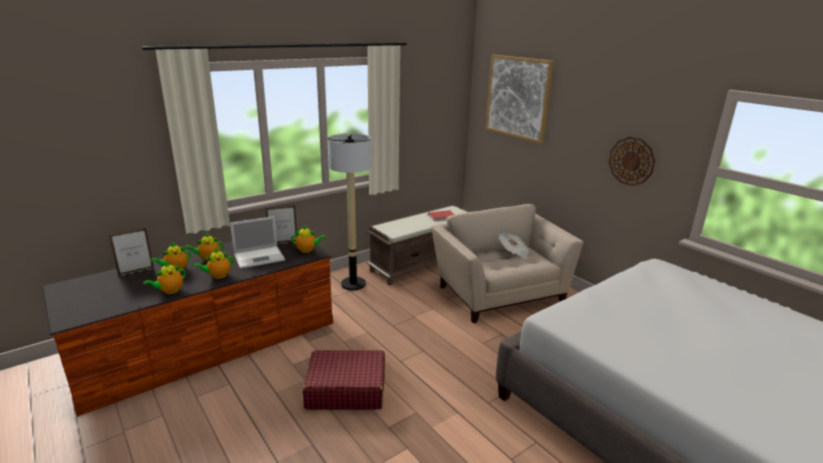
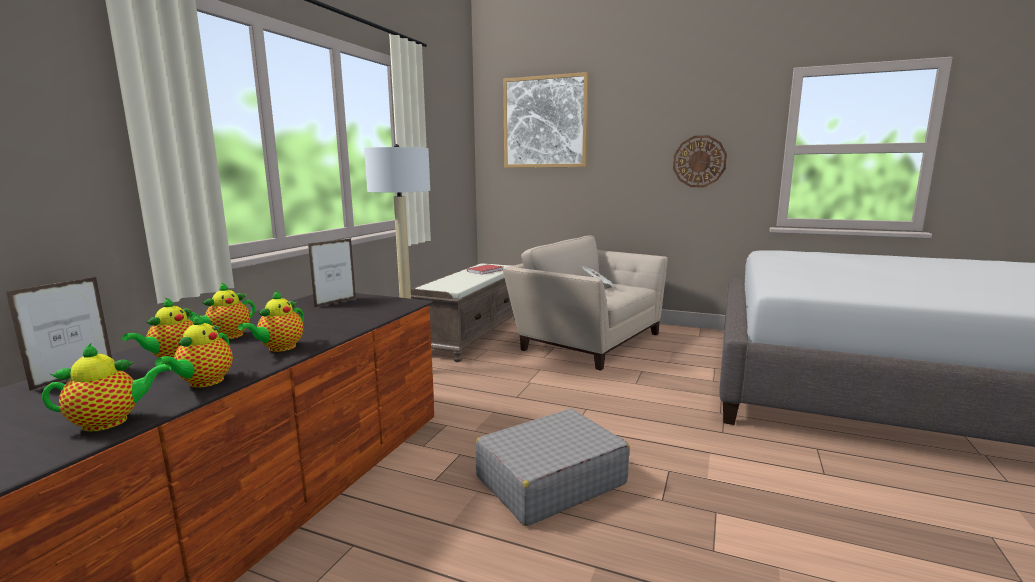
camera: 30 degrees left, 10 degrees down
(260, 257) = (323, 319): laptop -> none
(307, 250) = (389, 302): teapot -> teapot (111, 422)
(345, 389) = (550, 480): red suitcase -> grey suitcase

